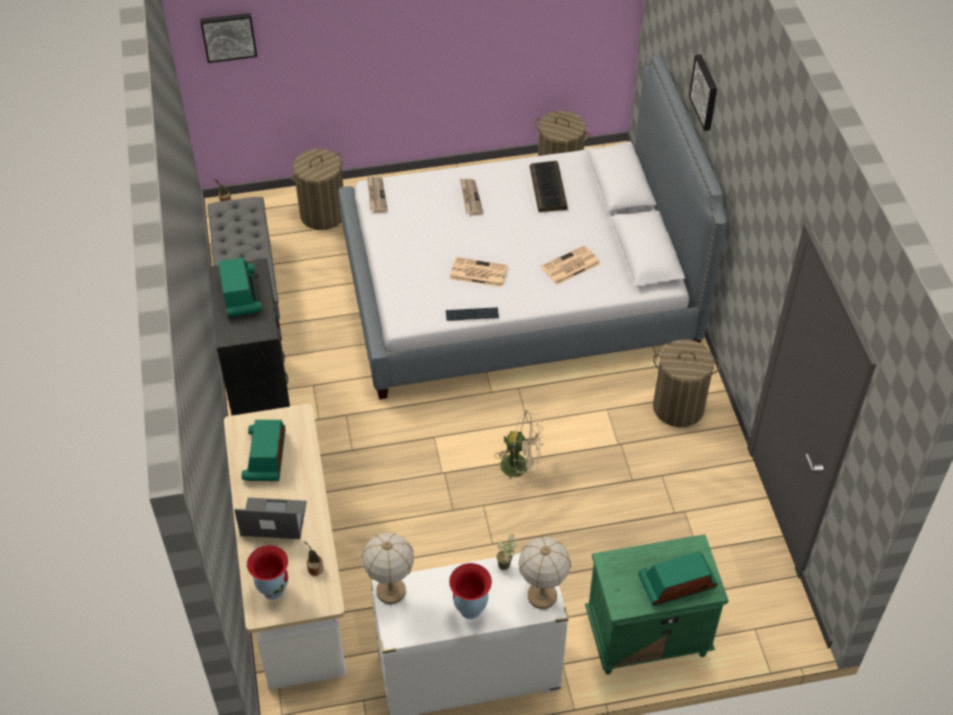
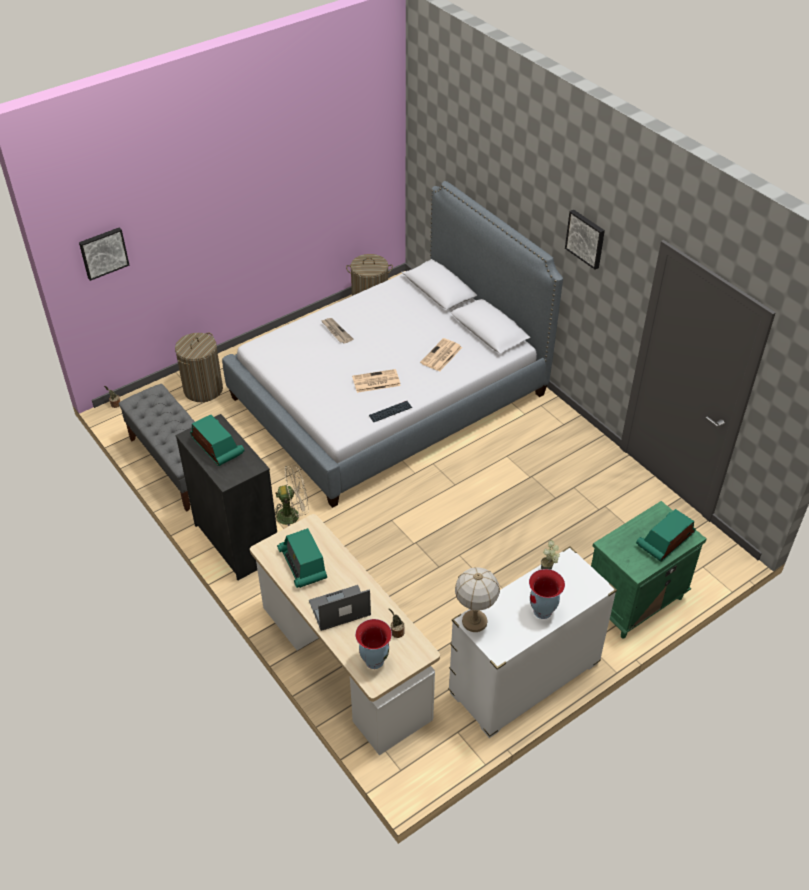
camera: 25 degrees left, 5 degrees down
(376, 195) = (261, 351): newspaper -> none
(521, 466) = (469, 517): beige fan -> beige fan (293, 515)
(542, 596) = (588, 581): table lamp -> none
(549, 188) = (390, 308): keyboard -> none
(678, 407) = (556, 437): laundry basket -> none
(705, 92) = (507, 190): picture -> picture (586, 238)

